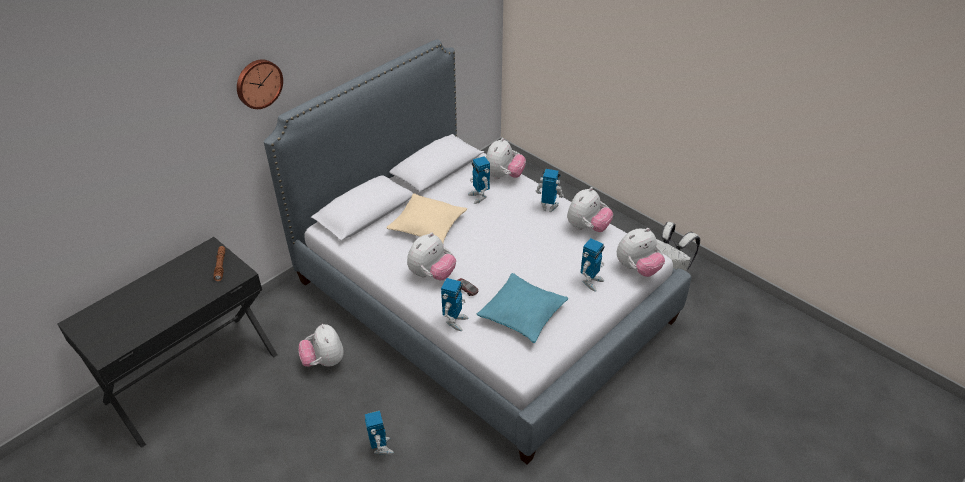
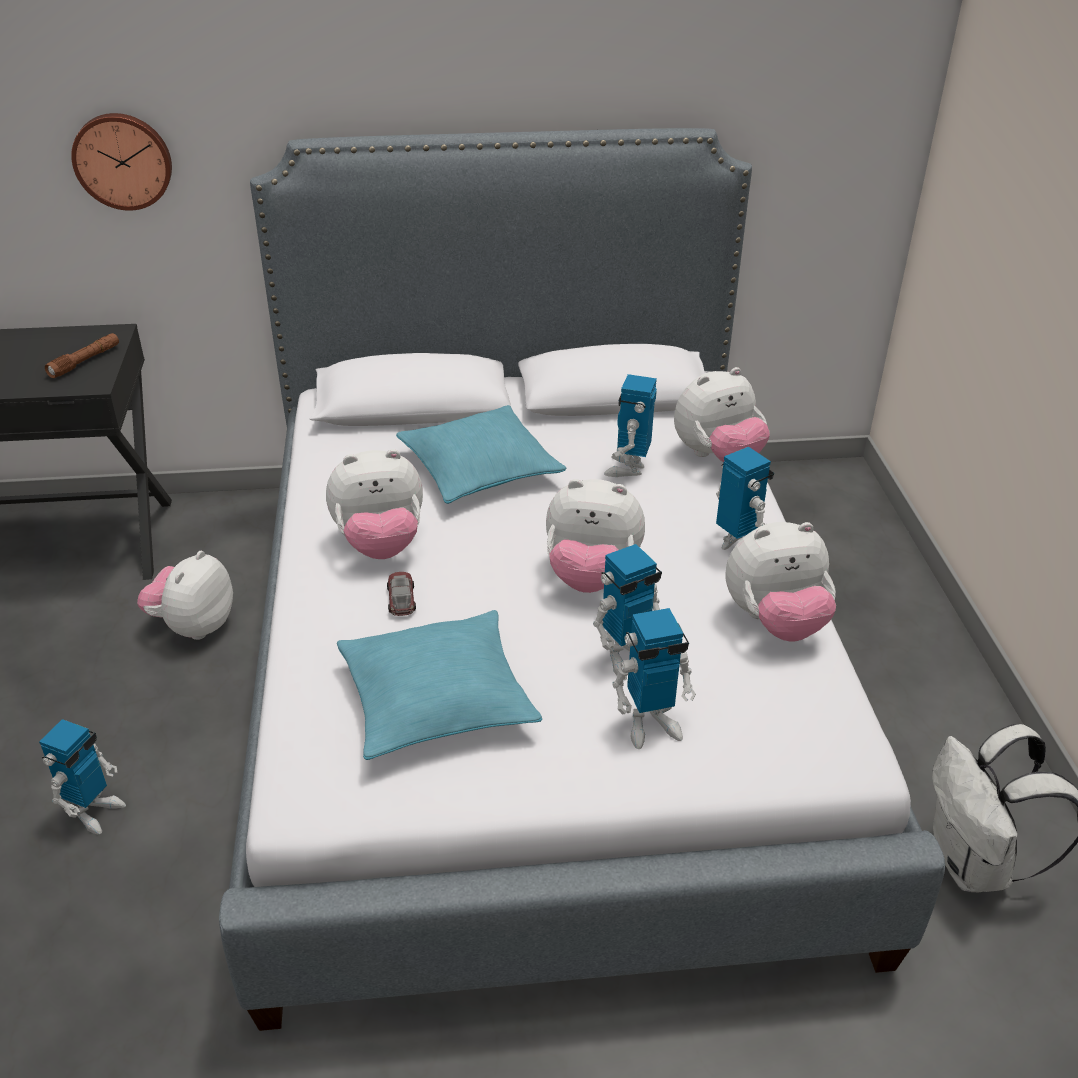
camera: 40 degrees right, 5 degrees down
(258, 83) = (268, 60): wall clock -> wall clock (123, 160)
(427, 225) = (480, 469): beige pillow -> turquoise pillow
(455, 321) = (309, 639): toy robot -> toy robot (627, 657)
(637, 268) = (791, 761): plush toy -> plush toy (591, 576)

